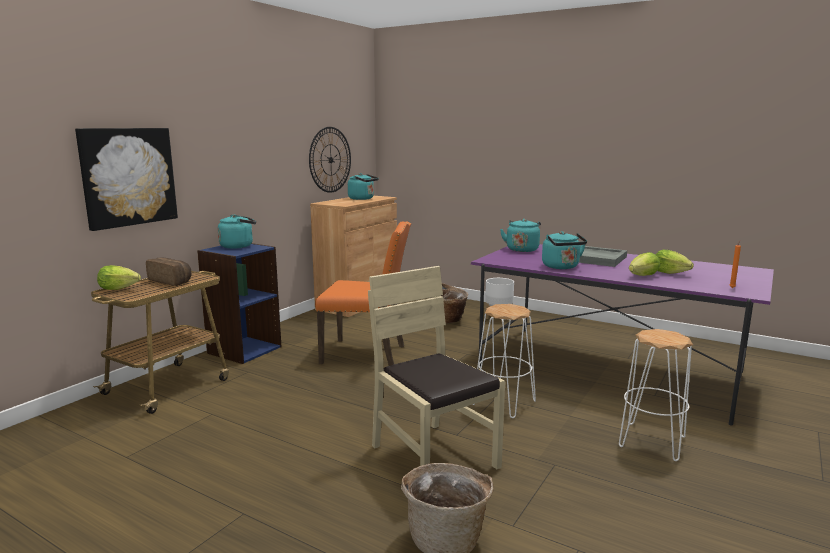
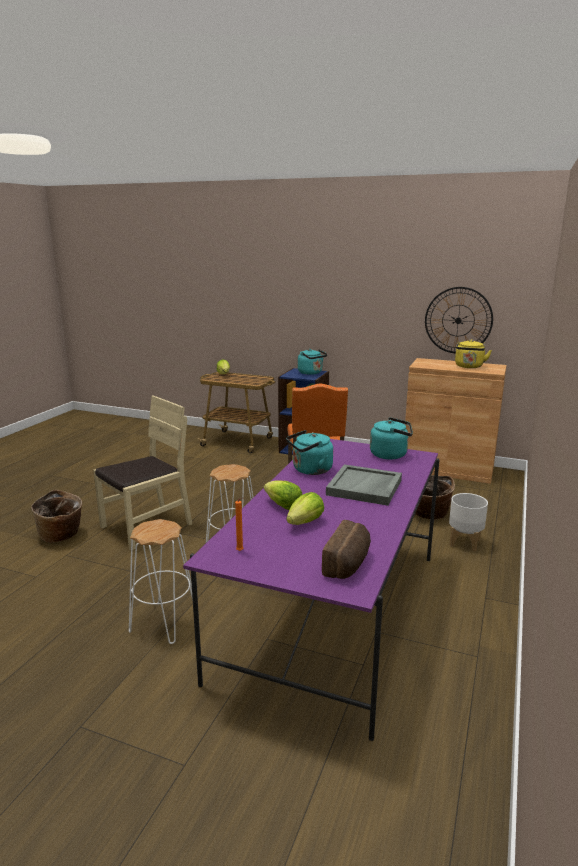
camera: 80 degrees right, 5 degrees up
(128, 176) = (255, 310): picture -> none
(171, 281) = (246, 379): bread -> bread (348, 564)
(363, 199) = (469, 367): turquoise kettle -> yellow kettle

